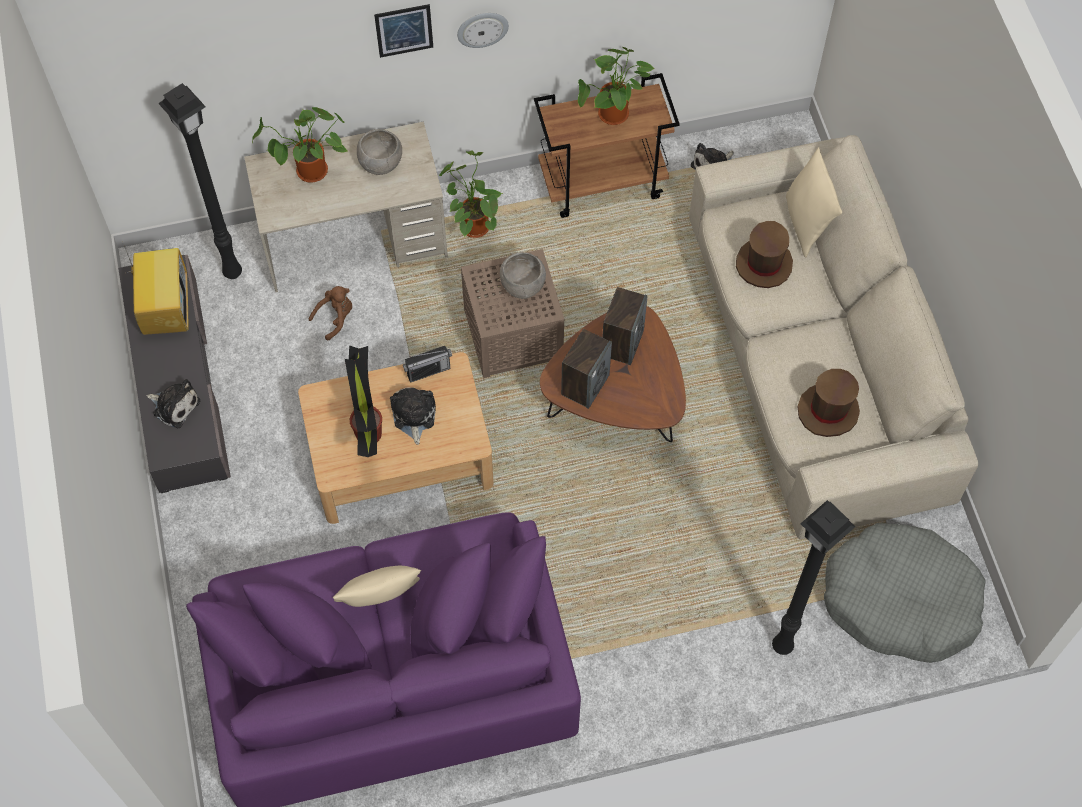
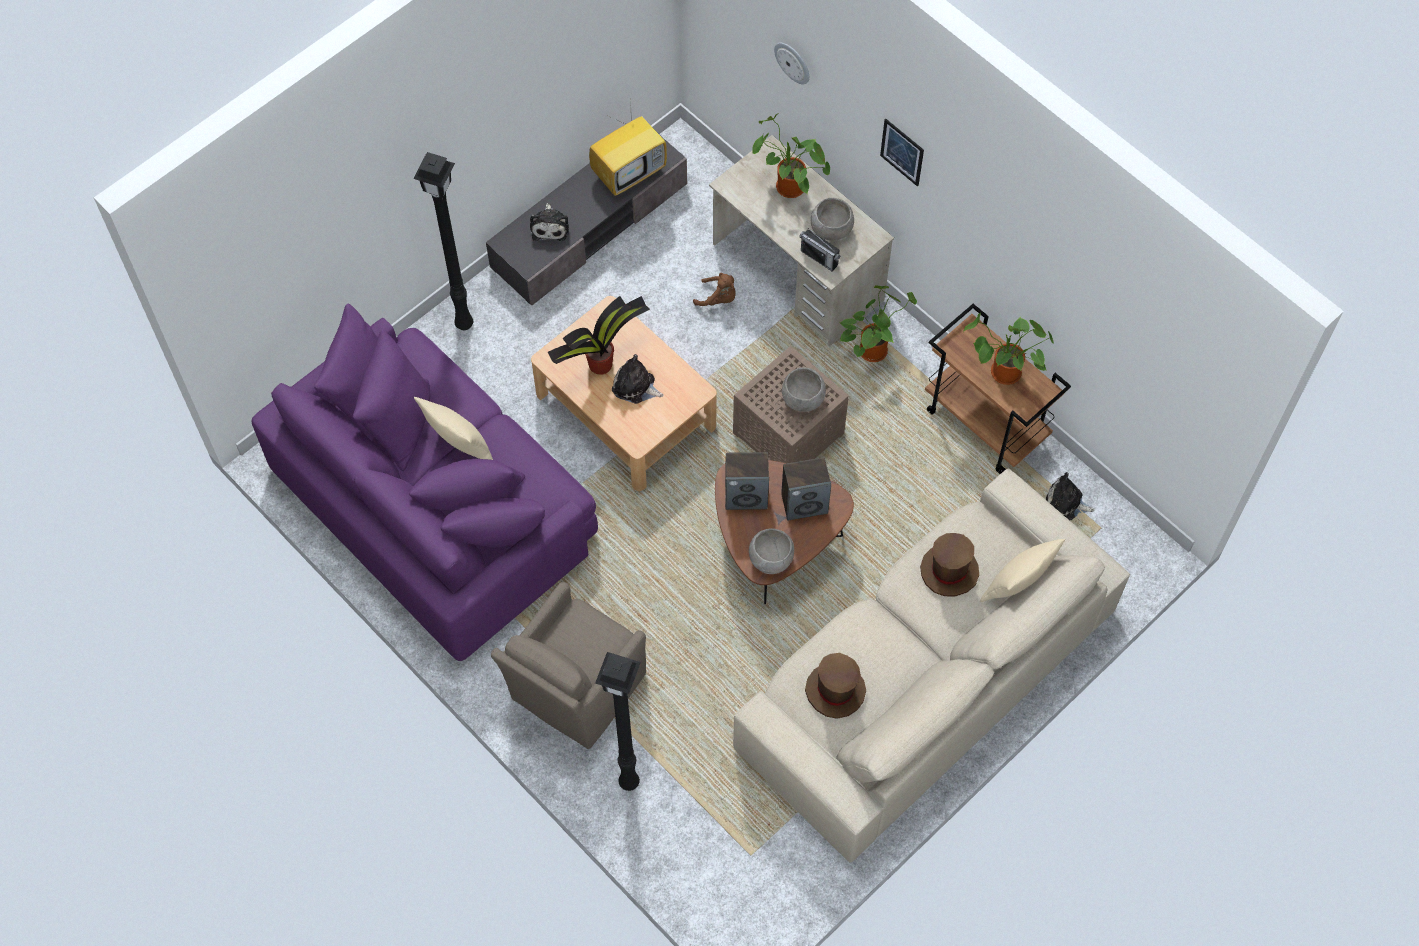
camera: 60 degrees right, 0 degrees up
(231, 272) = (710, 204): black floor lamp -> black floor lamp (463, 323)
(413, 416) = (635, 386): plush toy -> plush toy turned 120 degrees counterclockwise
(428, 371) = (682, 375): radio -> radio (819, 258)
(482, 29) = (955, 208): wall clock -> wall clock (793, 62)
(662, 398) = (771, 560): none -> grey bowl
(663, 645) = (575, 690): none -> brown armchair
(900, 600) = (728, 858): grey dog bed -> none

